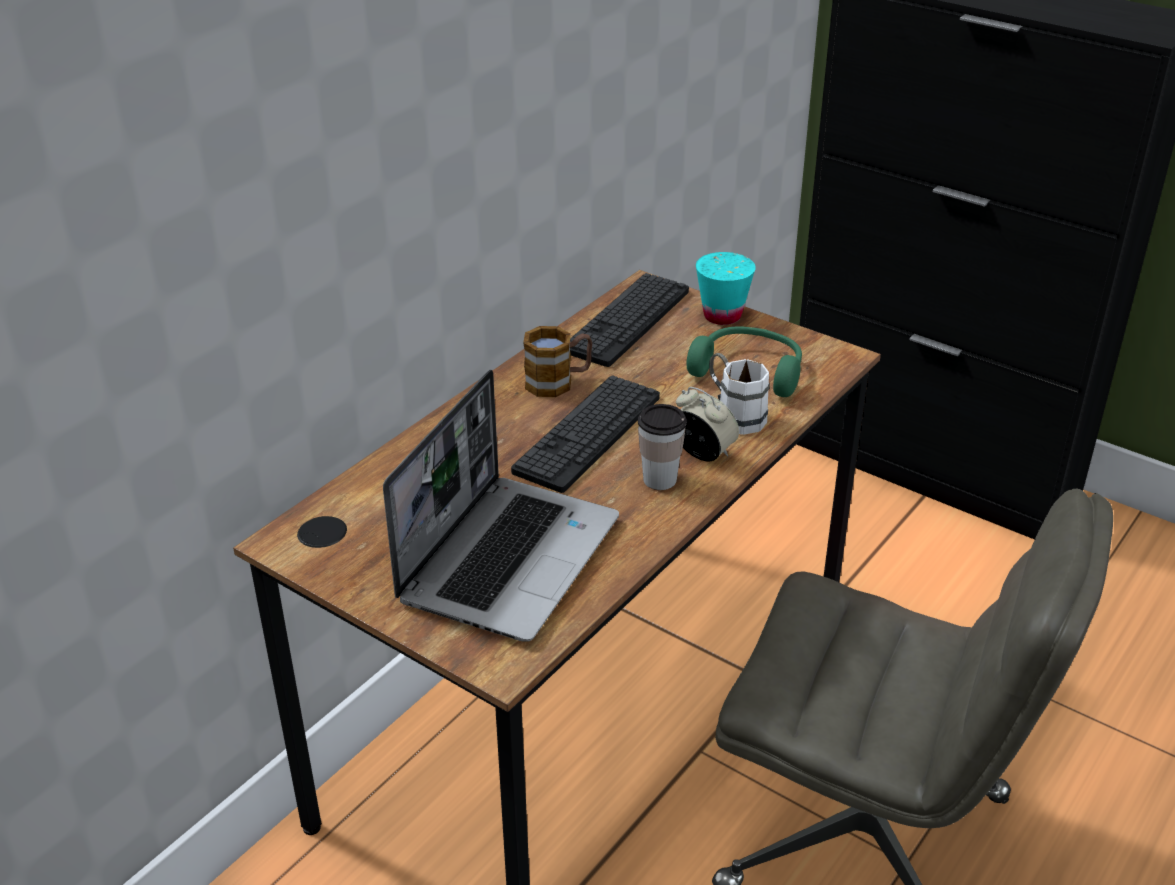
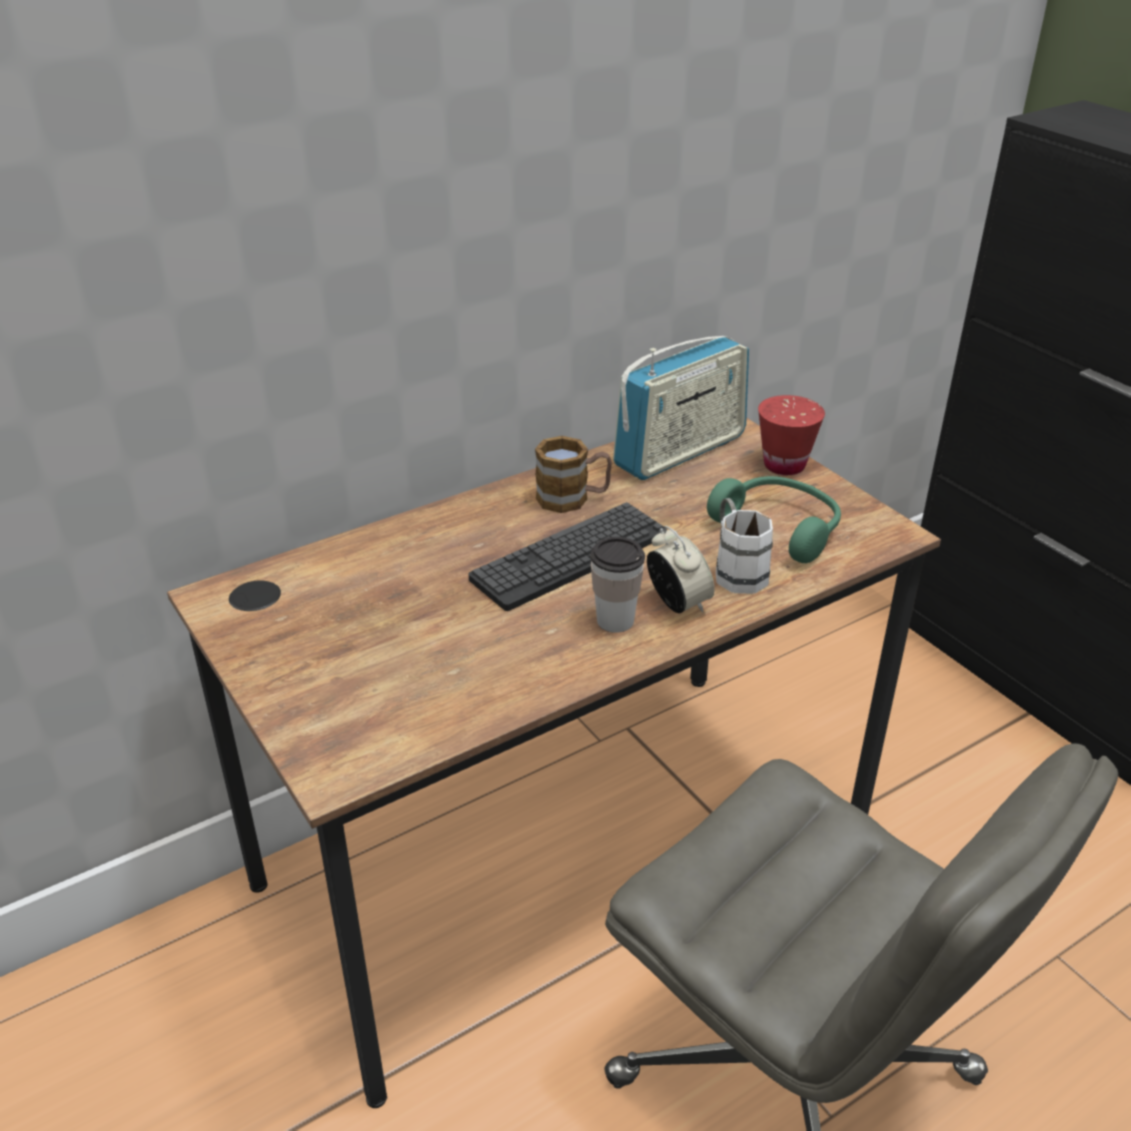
camera: 20 degrees right, 0 degrees up
(509, 558) = (411, 665): laptop -> none
(627, 320) = (680, 451): keyboard -> radio
(722, 316) = (784, 465): turquoise cup -> red cup

